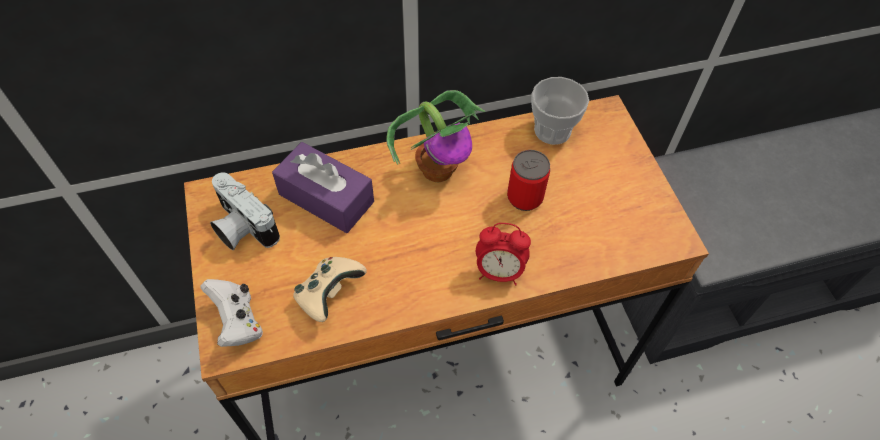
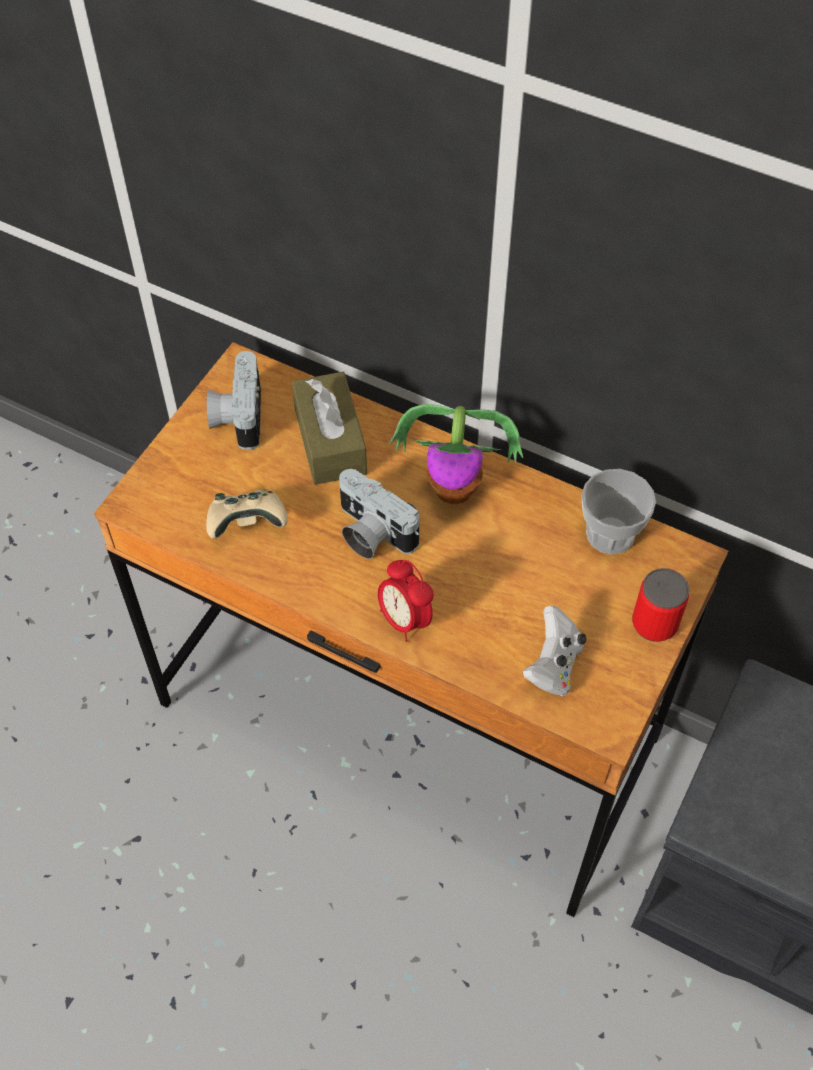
camera: 45 degrees right, 0 degrees up
(238, 322) = (159, 490): white game controller -> white game controller (553, 665)
(326, 198) = (330, 441): purple tissue box -> brown tissue box
(417, 235) = (370, 533): none -> camera
(524, 197) = (505, 575): can -> can (654, 623)

